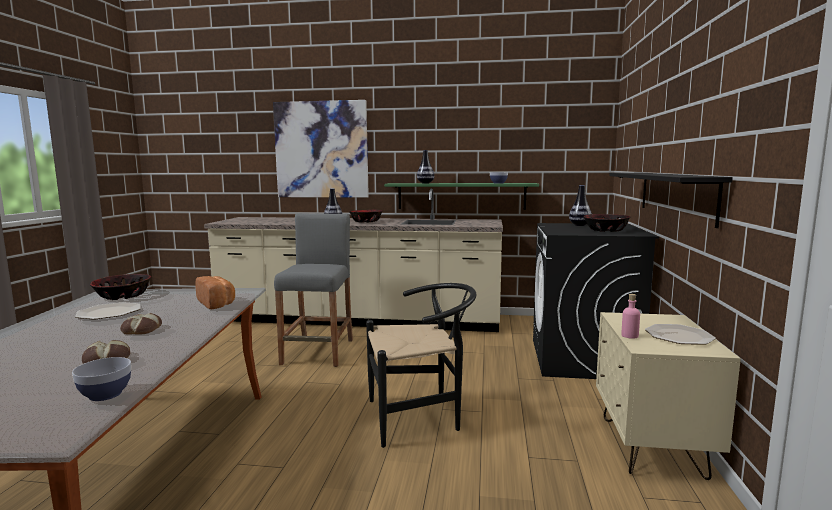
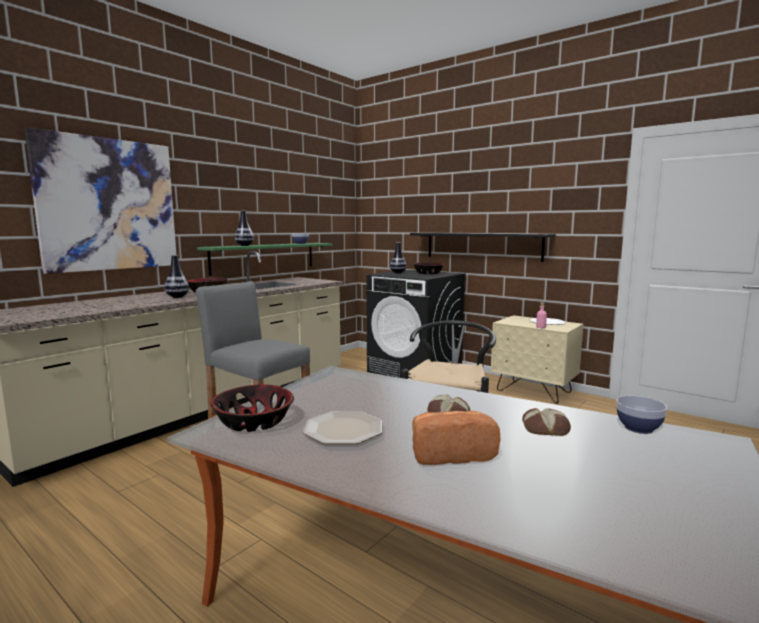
camera: 60 degrees left, 0 degrees up
(217, 303) = (374, 384): bread -> bread (451, 453)

